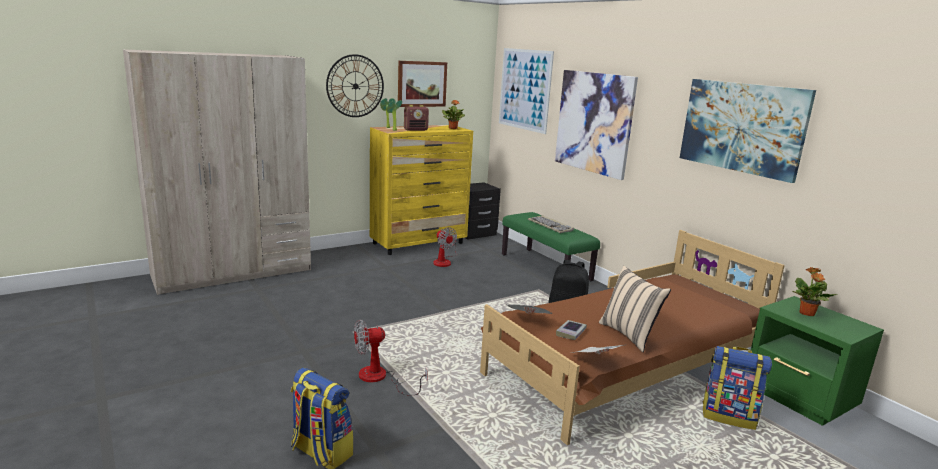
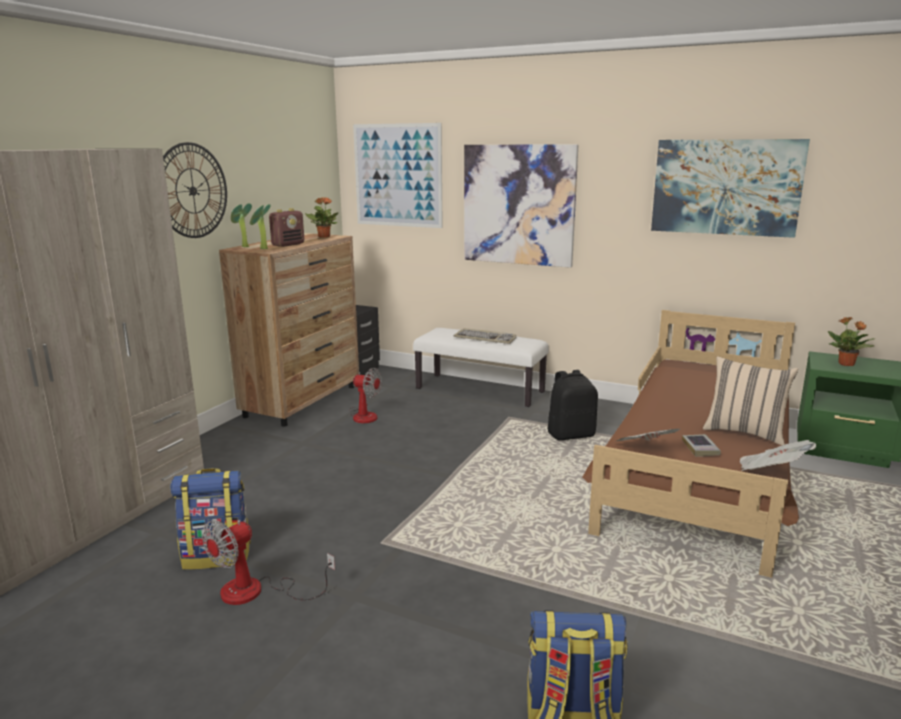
camera: 30 degrees left, 0 degrees up
(380, 378) = (498, 589): fan -> fan (256, 592)
(419, 243) = (303, 401): yellow dresser -> brown dresser
(422, 84) = (268, 180): picture -> none
(546, 267) = (480, 390): green bench -> white bench
(729, 416) = (829, 487): backpack -> backpack (217, 556)

